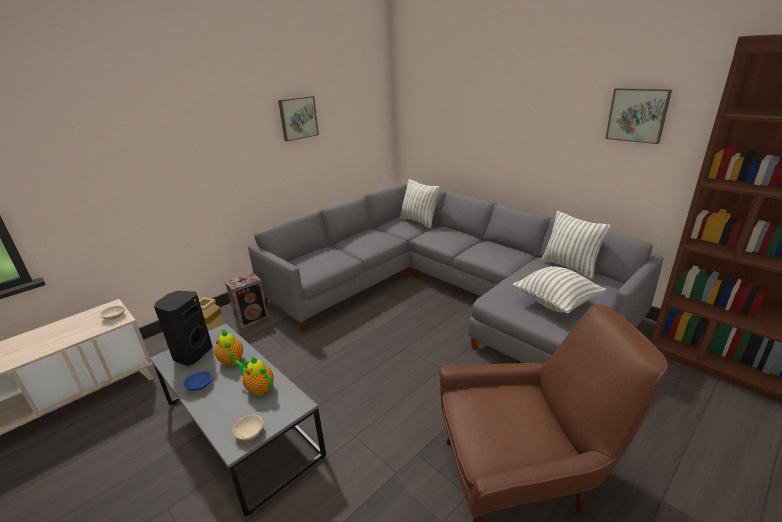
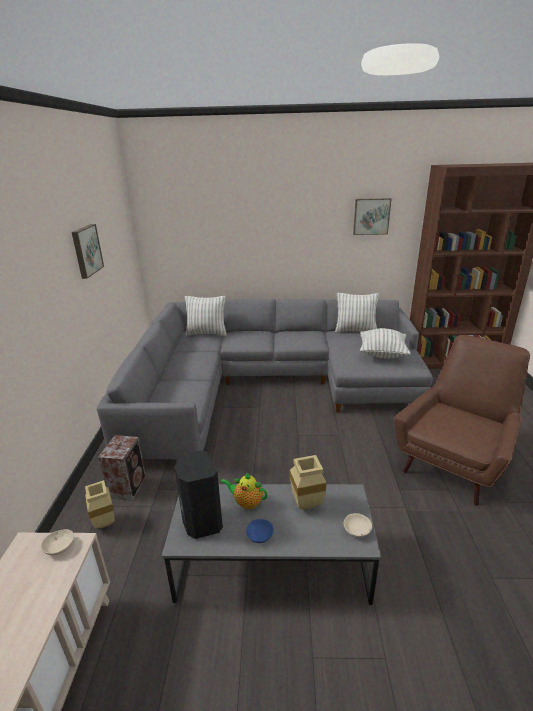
camera: 45 degrees left, 0 degrees up
(259, 388) = (308, 503): teapot -> beige vase

